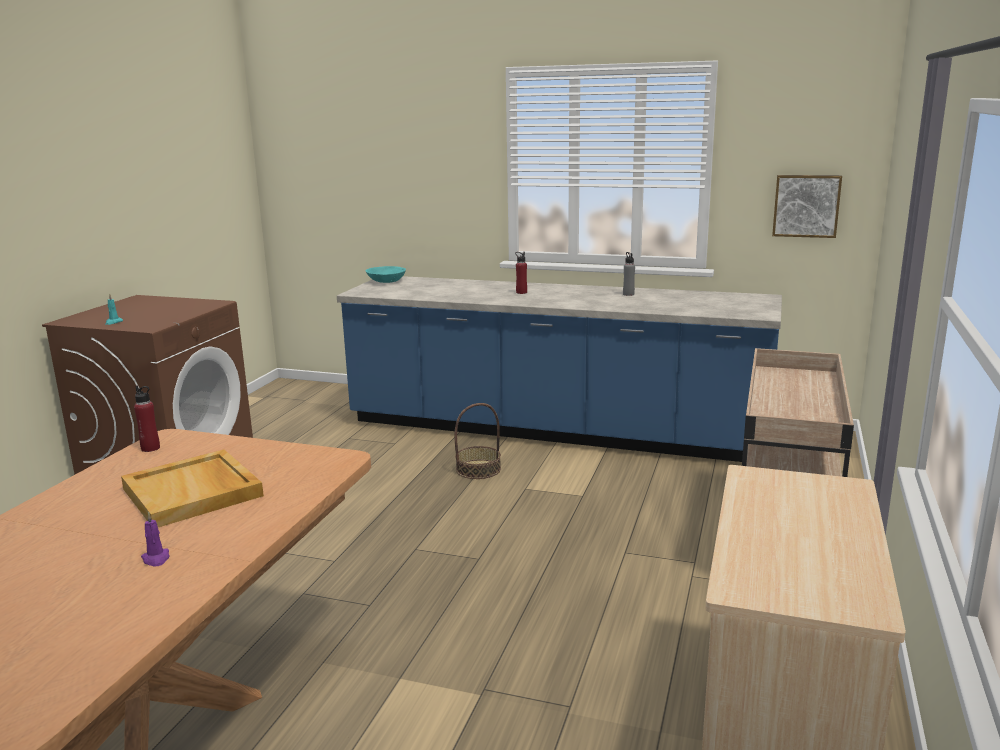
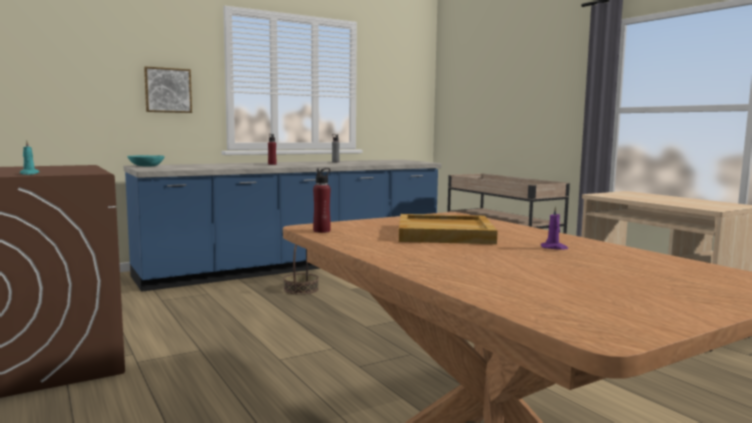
camera: 50 degrees left, 10 degrees down
(806, 205) = (402, 109): picture -> picture (168, 90)

